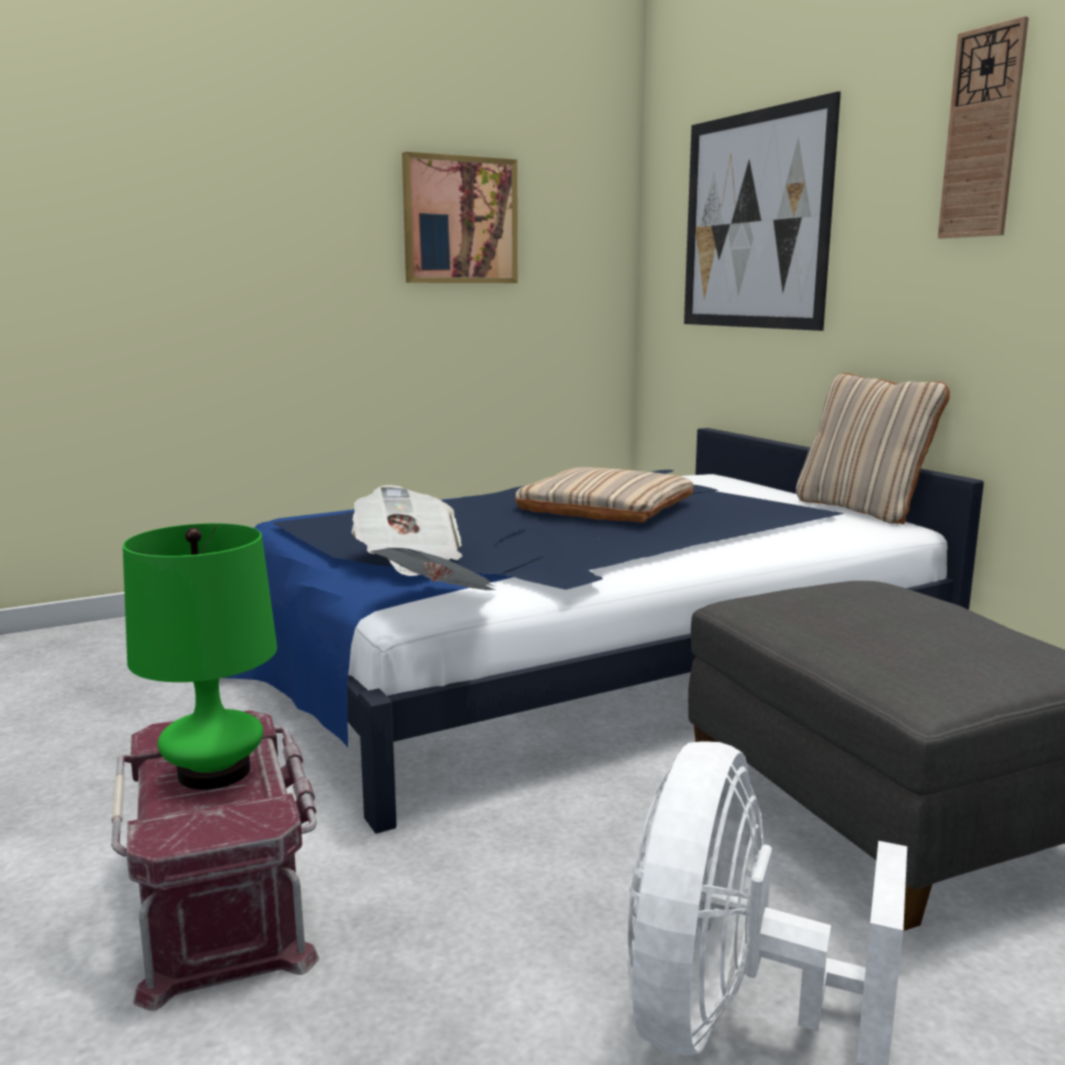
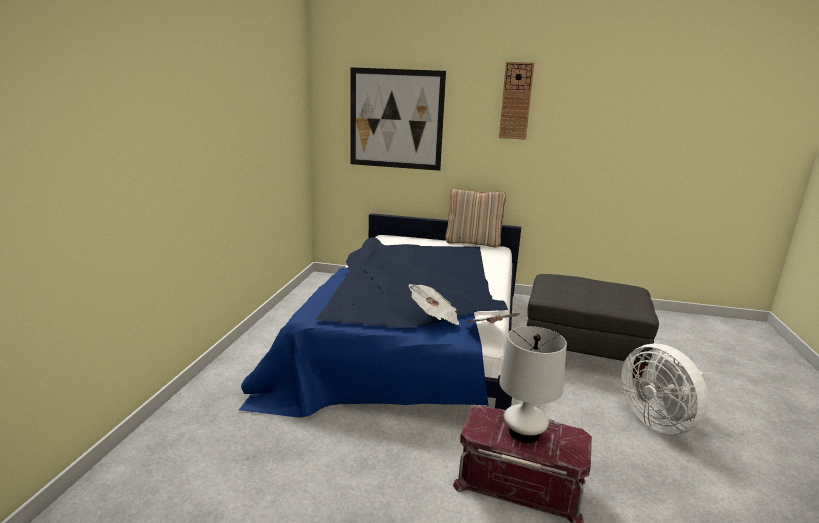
camera: 50 degrees left, 5 degrees up
(214, 772) = (524, 433): green table lamp -> white table lamp
(460, 220) = (262, 118): picture -> none
(605, 508) = (414, 266): beige pillow -> none

